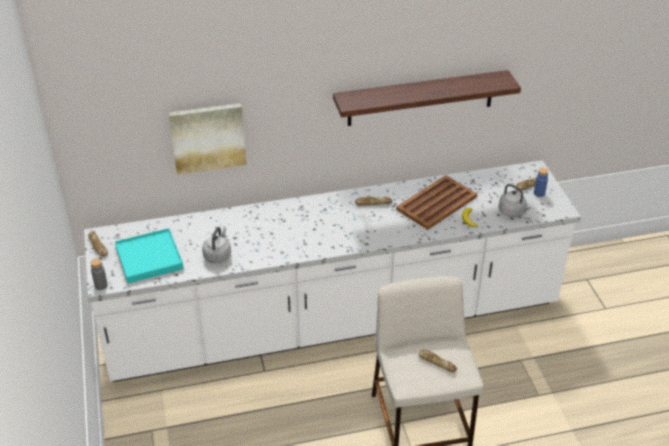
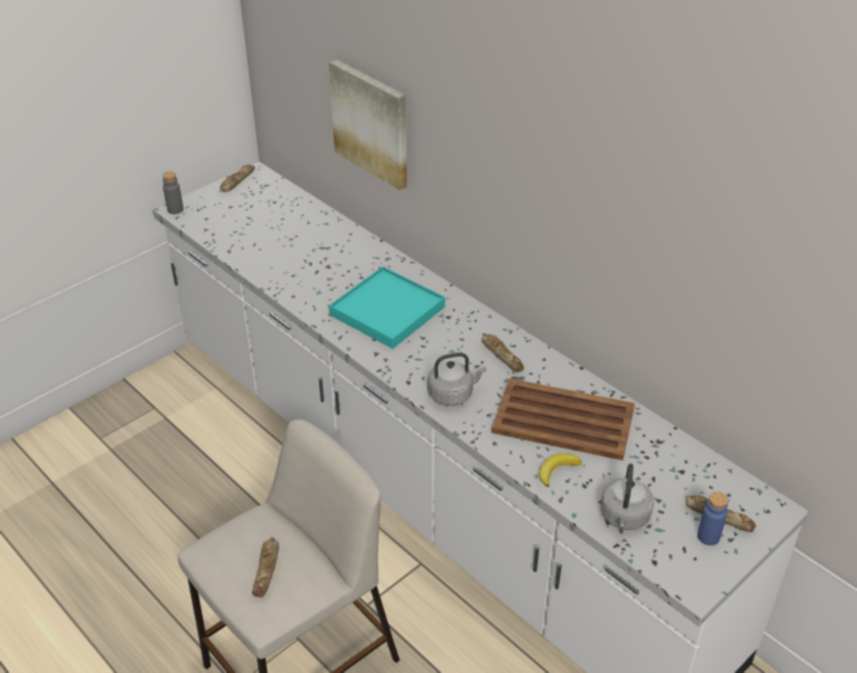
camera: 60 degrees right, 0 degrees up
(149, 258) = (243, 222): turquoise tray -> turquoise tray (387, 311)
(218, 255) = (285, 267): grey kettle -> grey kettle (453, 394)
(420, 98) = (626, 245): shelf -> none

